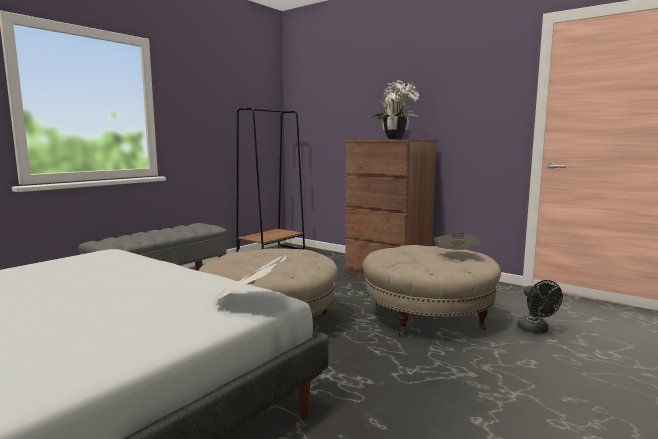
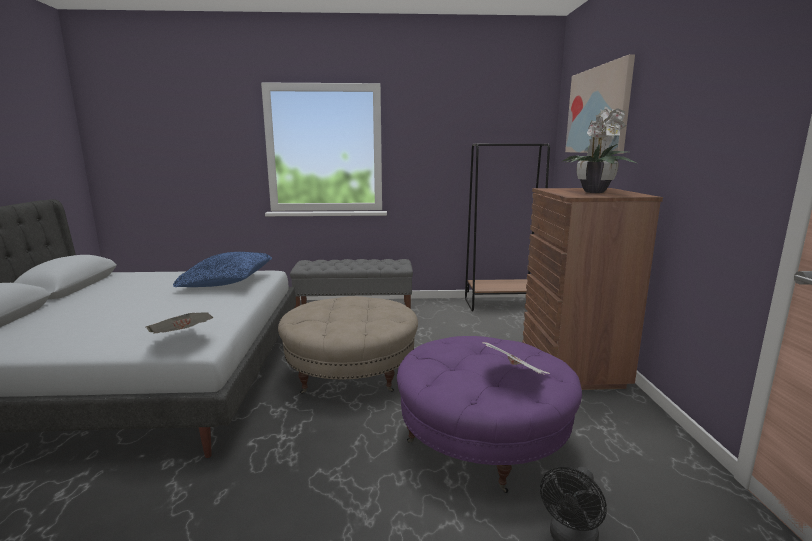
camera: 50 degrees right, 5 degrees up
(93, 266) = (226, 282): none -> blue pillow
(345, 86) = (598, 110): none -> picture
(427, 316) = (483, 439): beige ottoman -> purple ottoman

